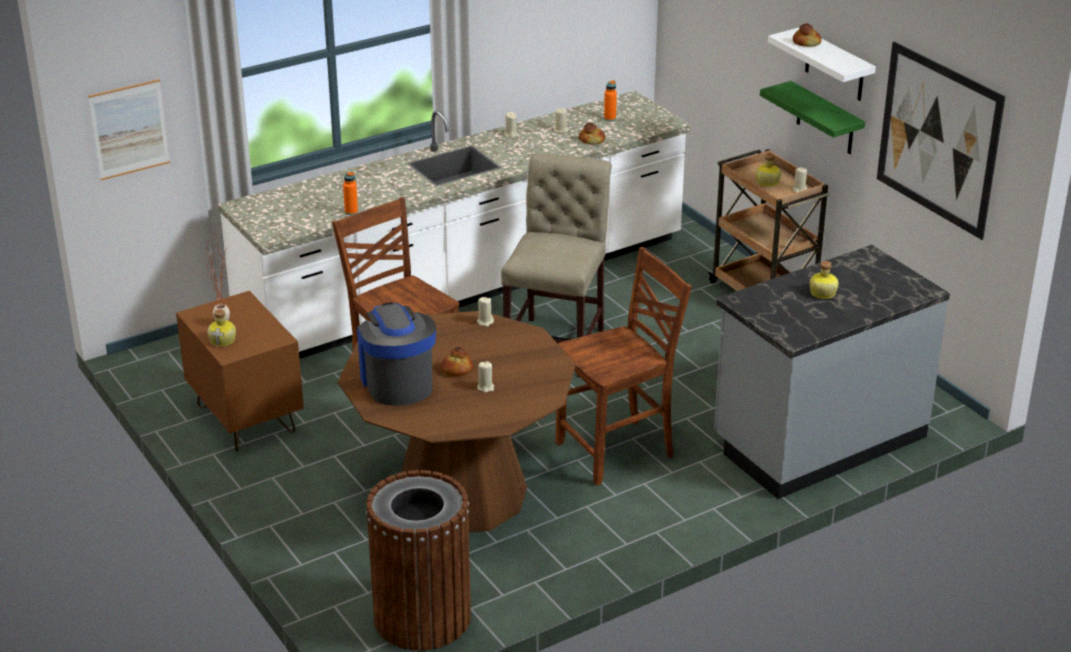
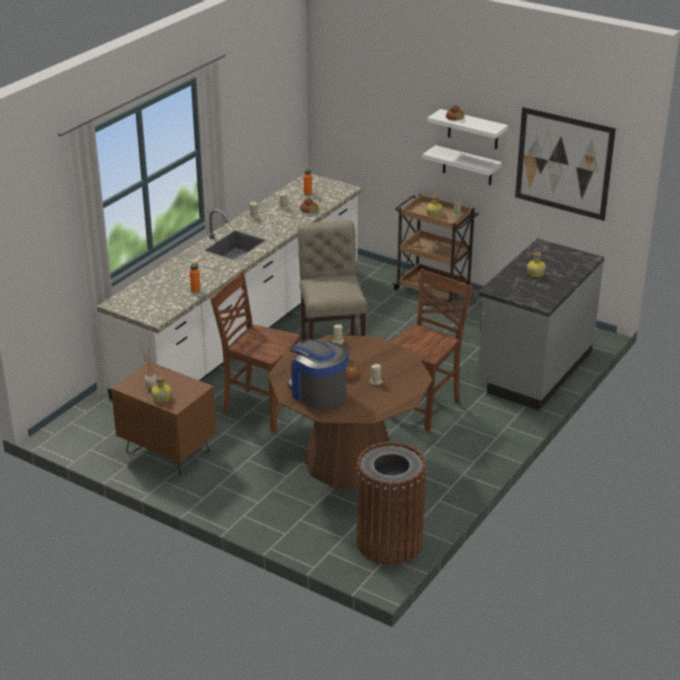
camera: 25 degrees left, 0 degrees up
(129, 129) = (37, 264): picture -> none
(825, 119) = (467, 166): green shelf -> white shelf

